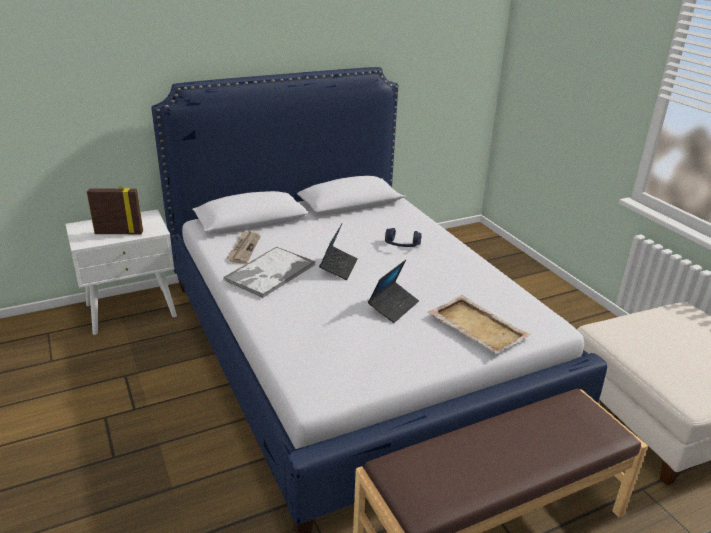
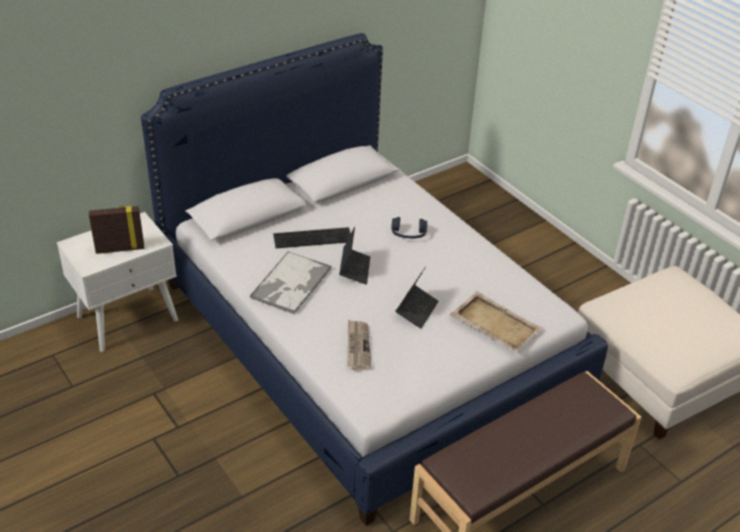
camera: 10 degrees left, 10 degrees up
(244, 248) = (255, 255): newspaper -> newspaper (357, 346)
(306, 239) = (313, 237): none -> keyboard

